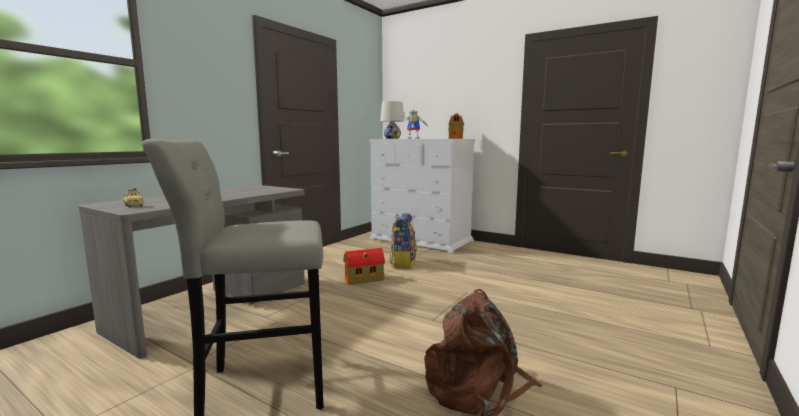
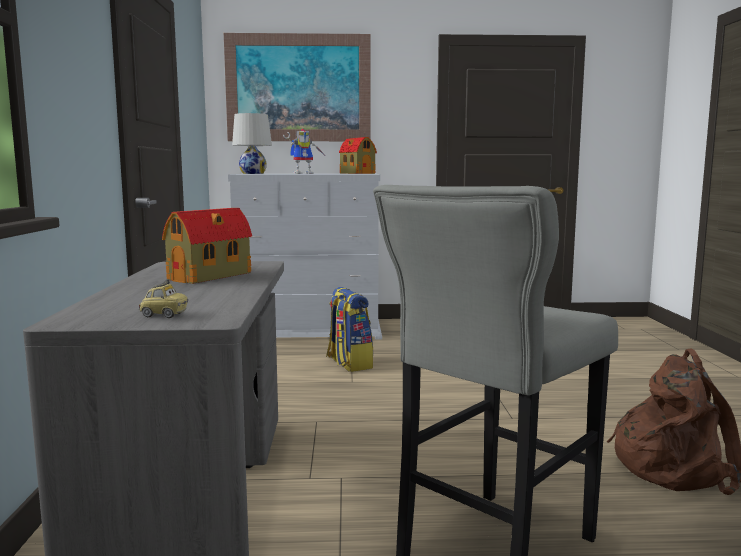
camera: 35 degrees left, 0 degrees up
(365, 279) = (343, 394): toy house -> toy house (212, 276)
(431, 83) = (298, 88): none -> picture

